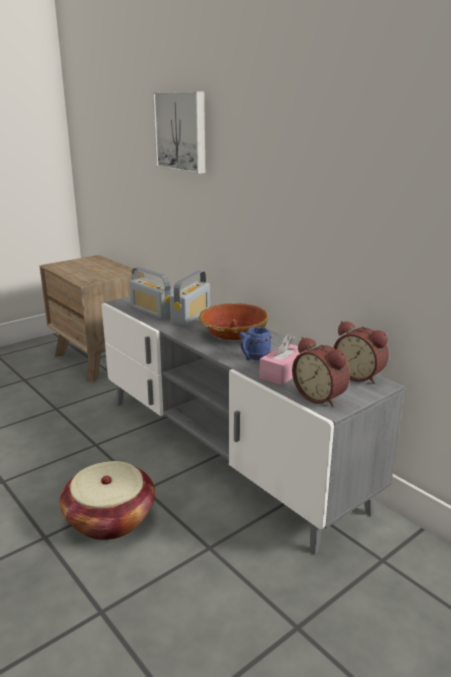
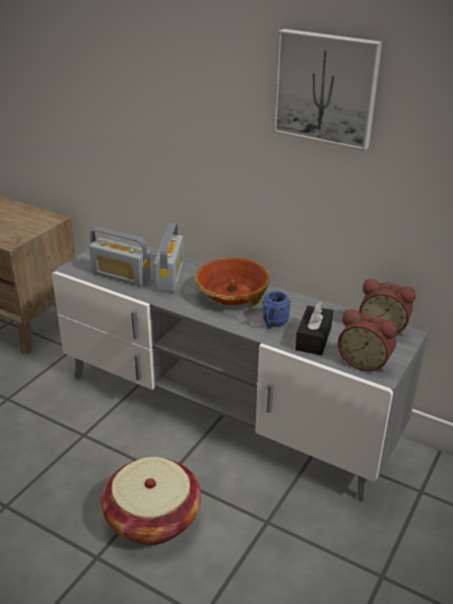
camera: 20 degrees left, 10 degrees up
(182, 131) = (126, 60): picture -> picture (326, 88)
(283, 373) = (313, 338): pink tissue box -> black tissue box

